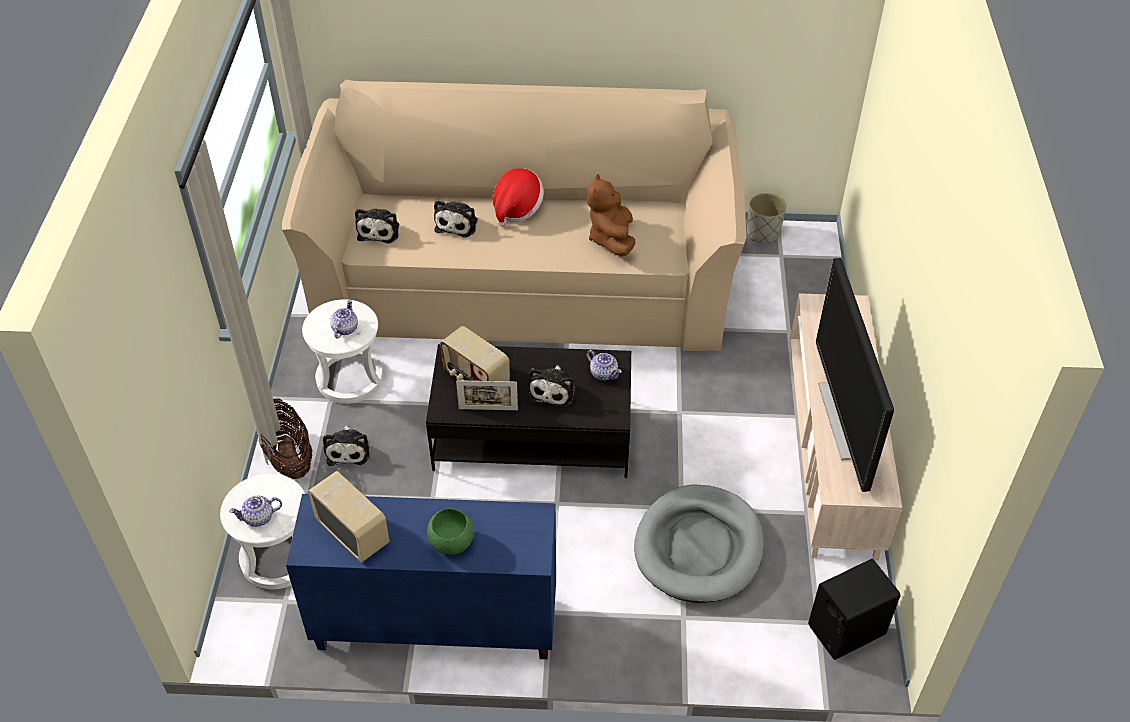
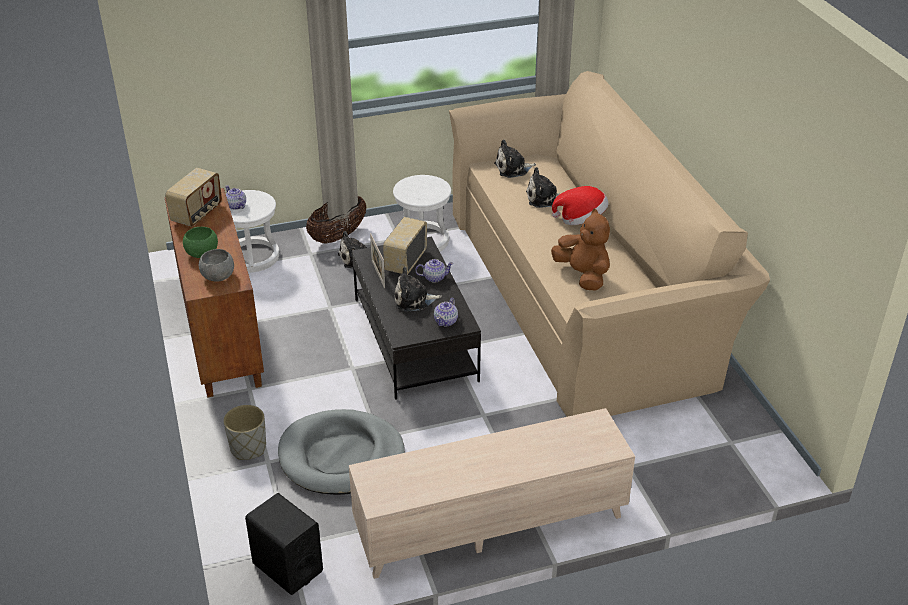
camera: 70 degrees right, 10 degrees down
(344, 329) = (419, 192): teapot -> teapot (434, 277)
(434, 625) = (220, 337): blue cabinet -> brown cabinet
(512, 533) = (218, 276): none -> grey bowl
(611, 239) = (583, 275): brown plush toy -> brown plush toy turned 75 degrees clockwise
(763, 233) = (753, 424): grey planter -> grey planter (248, 448)
(844, 420) = (455, 464): television -> none

